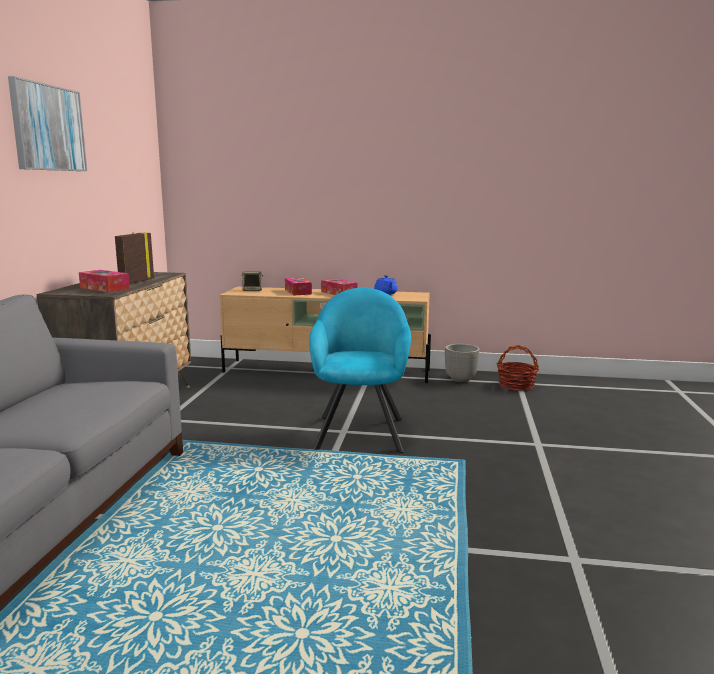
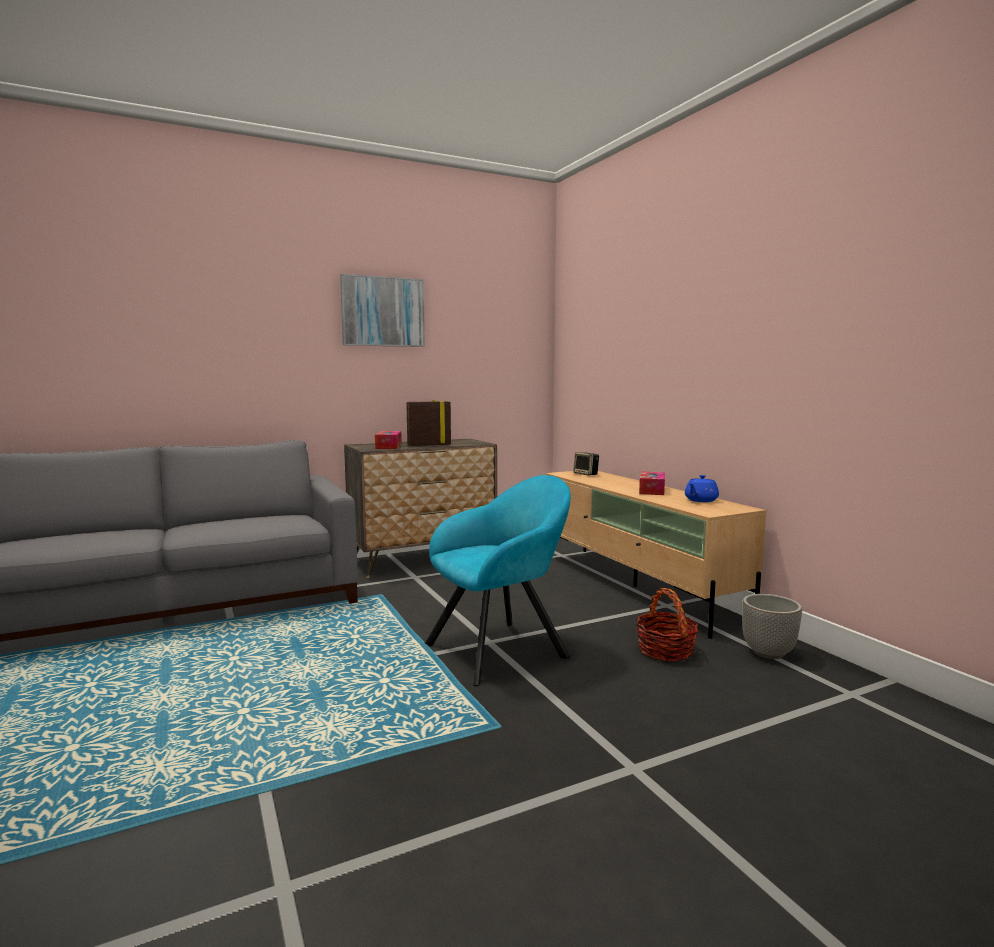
camera: 55 degrees right, 5 degrees down
(298, 292) = (618, 482): tissue box -> none
(516, 385) = (836, 695): basket -> basket (665, 650)

